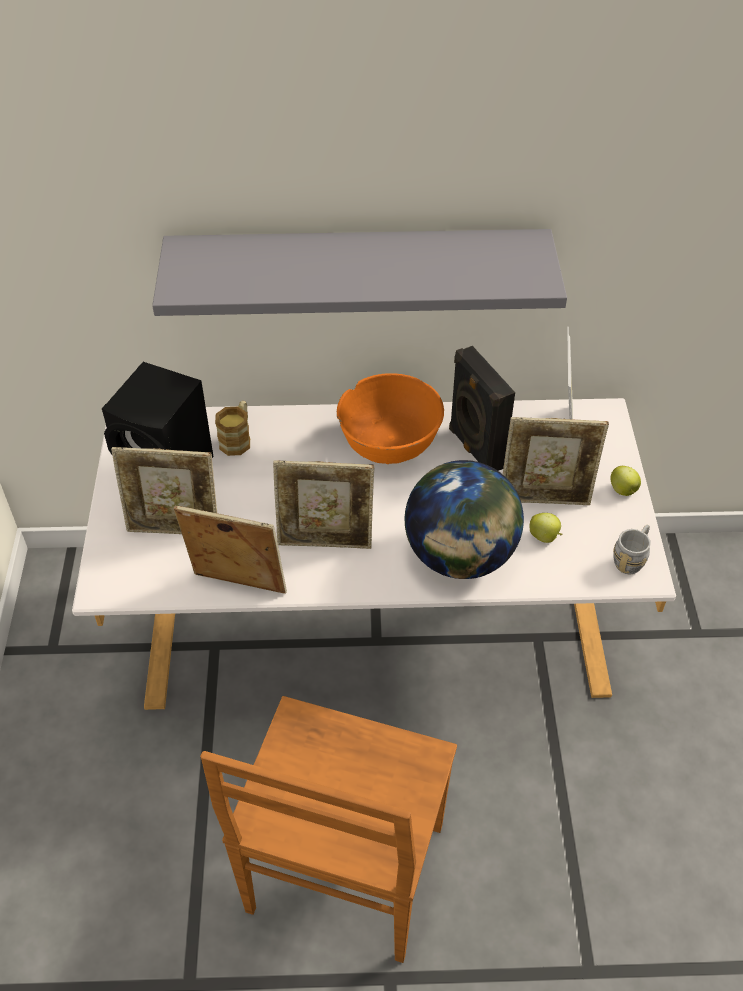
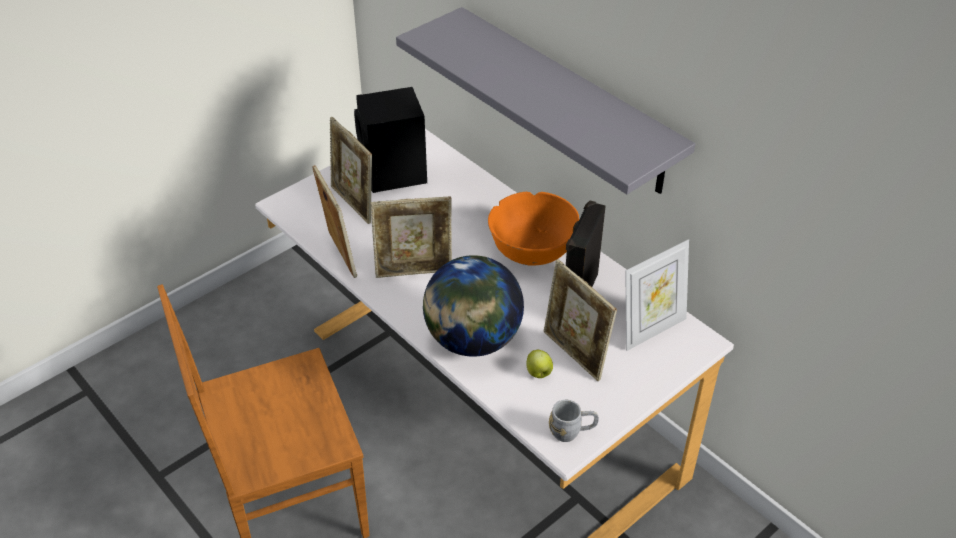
camera: 50 degrees right, 5 degrees down
(237, 439) = (454, 184): mug -> none
(326, 542) = (414, 271): picture frame -> picture frame turned 60 degrees counterclockwise
(623, 491) = (634, 393): apple -> none

